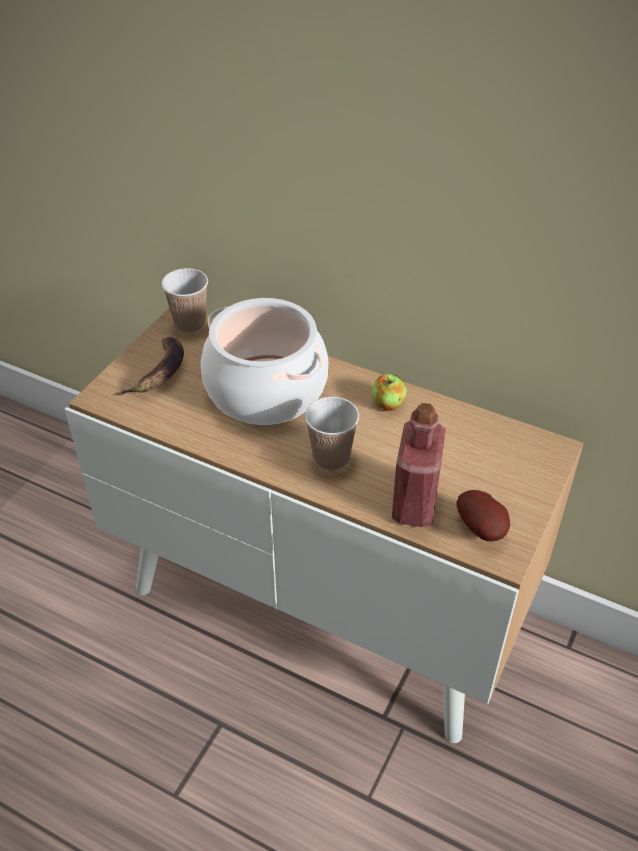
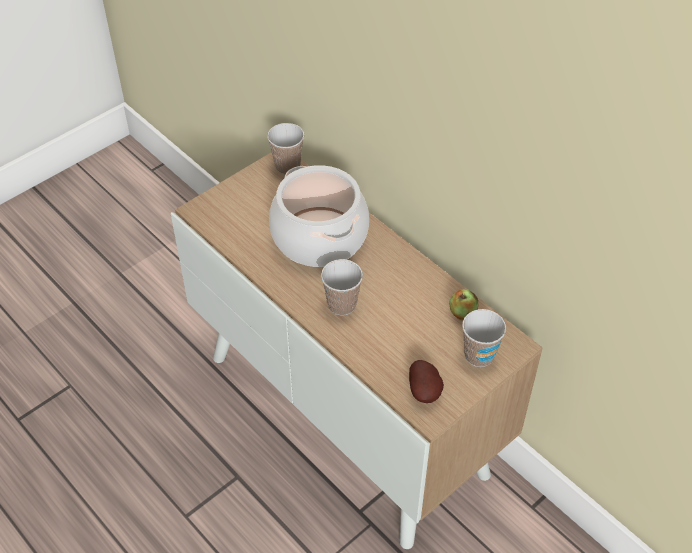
camera: 20 degrees right, 5 degrees up
(159, 373) = (247, 202): banana -> none
(388, 404) = (406, 273): apple -> apple (462, 312)
(414, 504) = (385, 358): red bottle -> none
(520, 471) = (479, 355): none -> cup

